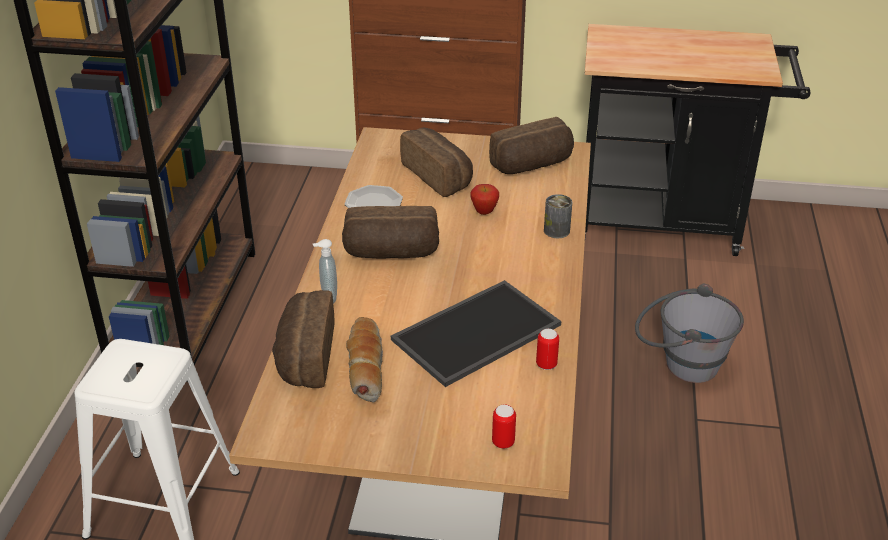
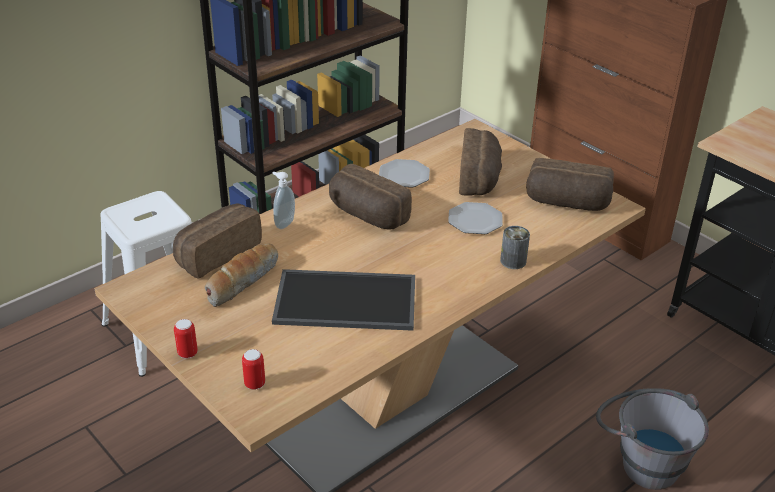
camera: 40 degrees right, 0 degrees up
(484, 212) = (475, 220): apple -> plate
(546, 364) = (361, 351): can -> can (187, 353)

